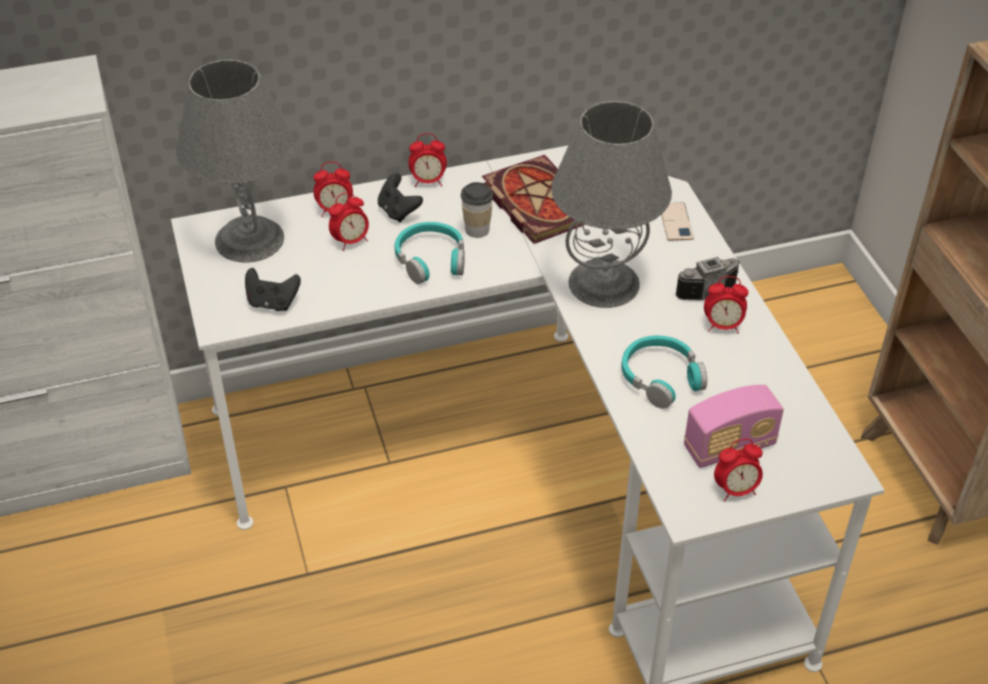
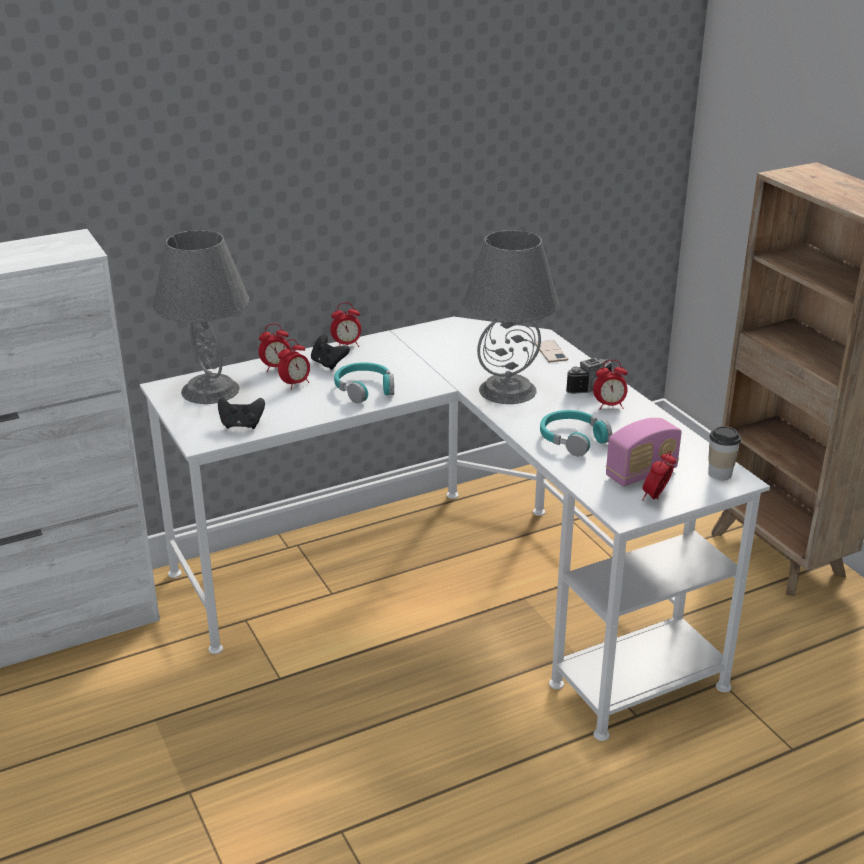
camera: 10 degrees left, 15 degrees down
(477, 230) = (396, 369): cup -> cup (720, 474)
(535, 202) = (437, 349): book -> none
(735, 490) = (656, 497): alarm clock -> alarm clock turned 150 degrees clockwise

